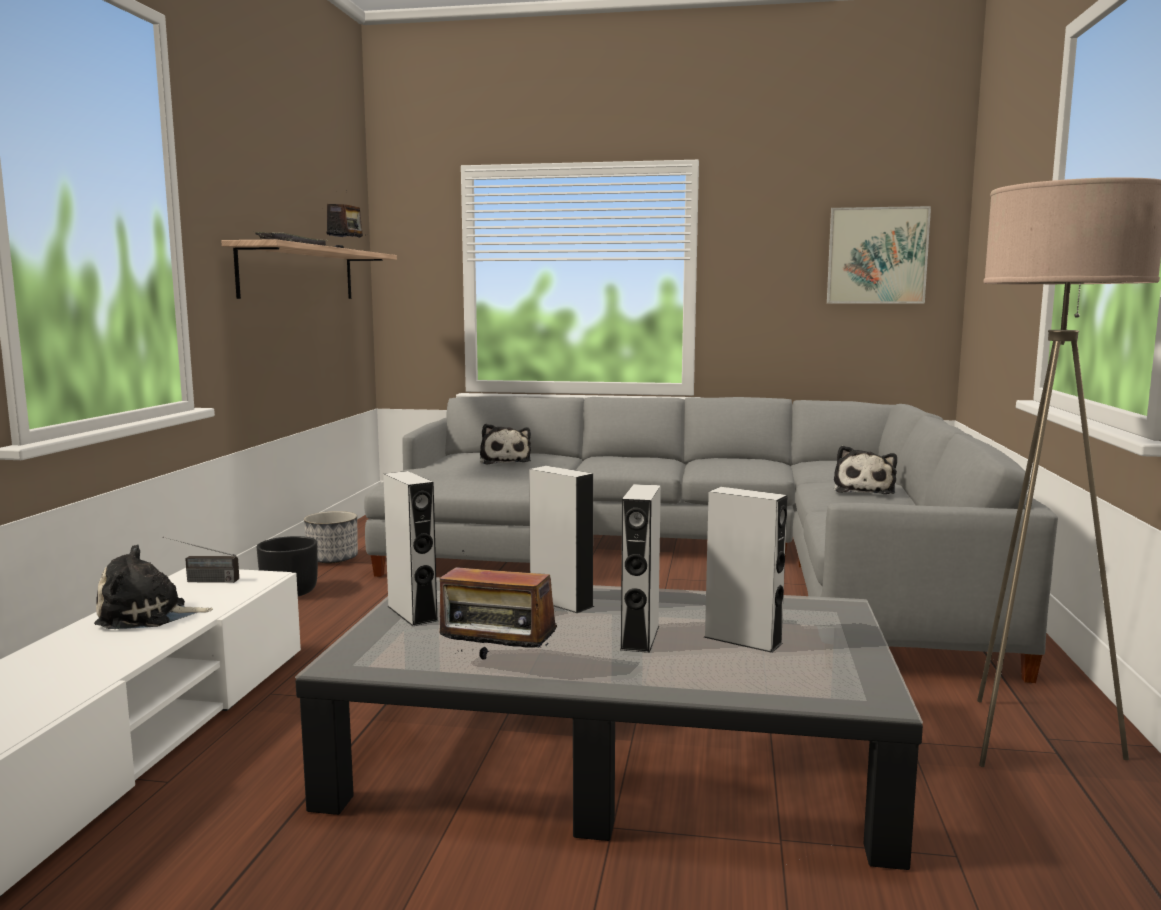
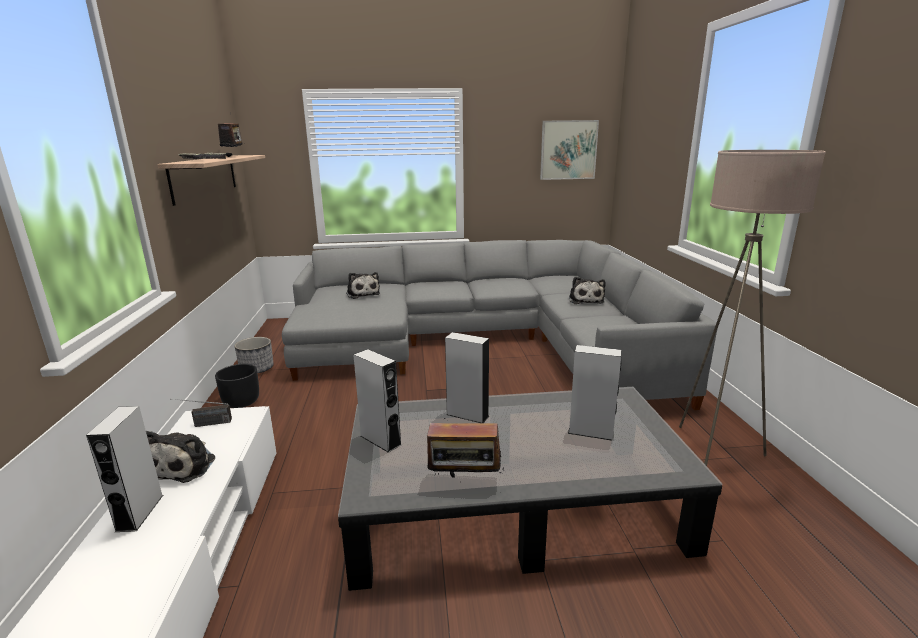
camera: 15 degrees left, 10 degrees up
(148, 616) = (184, 466): plush toy -> plush toy turned 60 degrees counterclockwise
(640, 637) = (533, 440): grey speaker -> grey speaker (140, 512)

